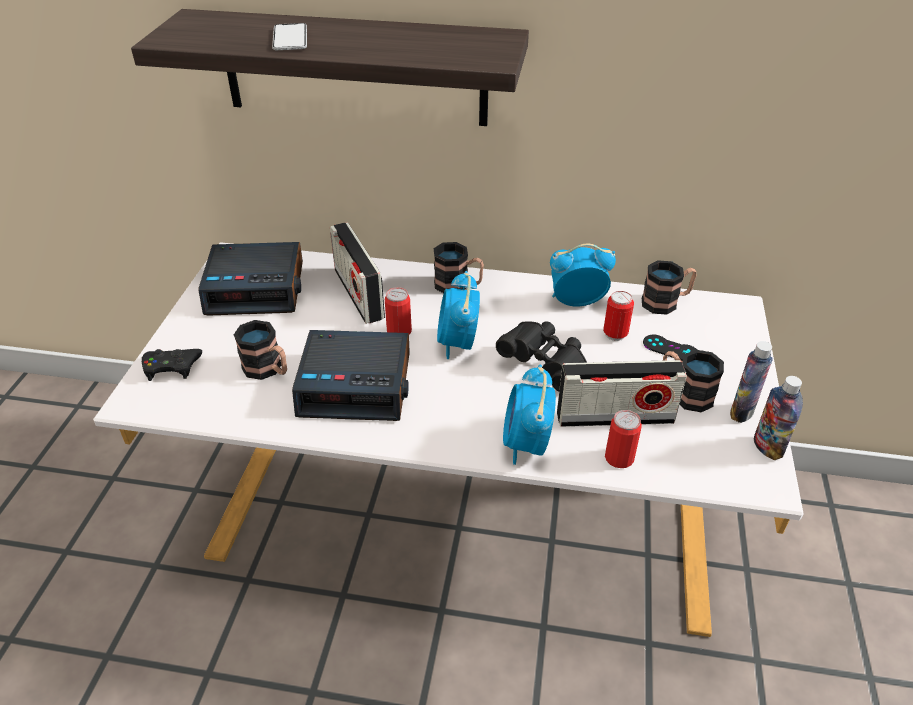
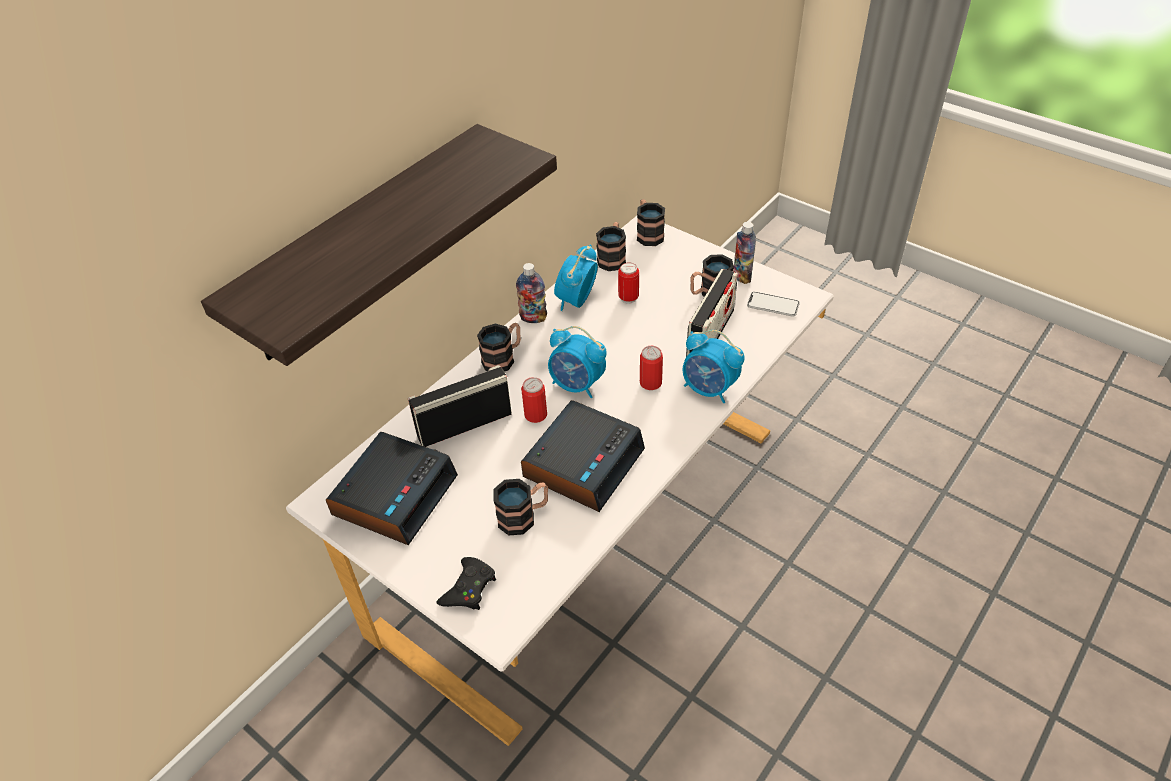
camera: 60 degrees left, 5 degrees up
(290, 38) = (369, 246): phone -> phone (773, 305)
(359, 294) = (464, 424): radio -> radio turned 150 degrees clockwise
(545, 365) = (635, 347): black binoculars -> none
(619, 458) = (748, 349): can -> can (650, 383)
(670, 348) = (662, 278): black game controller -> none
(732, 313) = (648, 233): none -> mug
(767, 447) = (777, 281): bottle -> bottle (533, 318)

